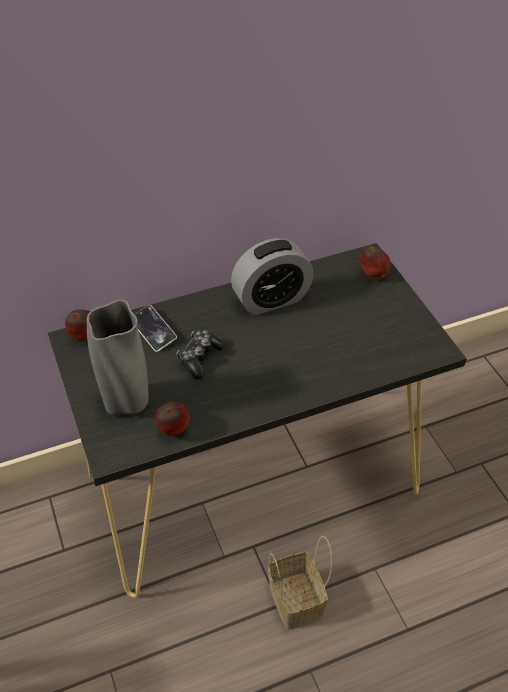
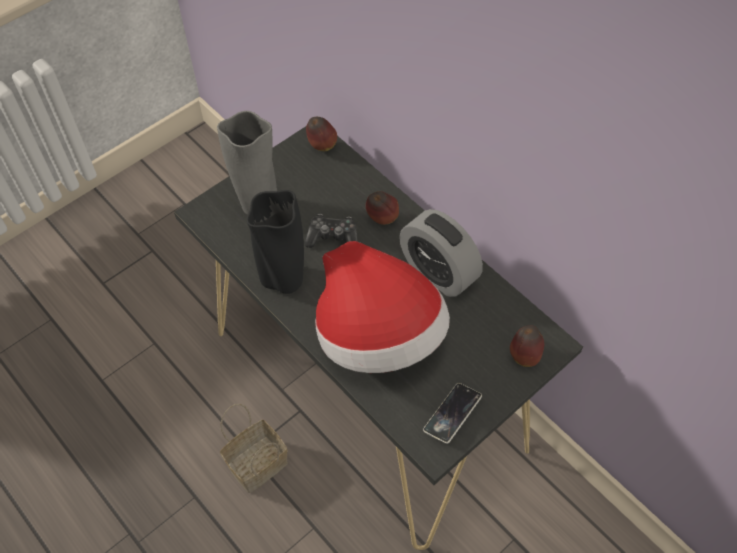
camera: 70 degrees right, 10 degrees up
(153, 331) = (351, 191): phone -> phone (452, 414)
(173, 431) = (240, 247): apple -> apple (382, 219)
(229, 407) = (282, 280): none -> black vase
(318, 355) = (378, 334): none -> hat

